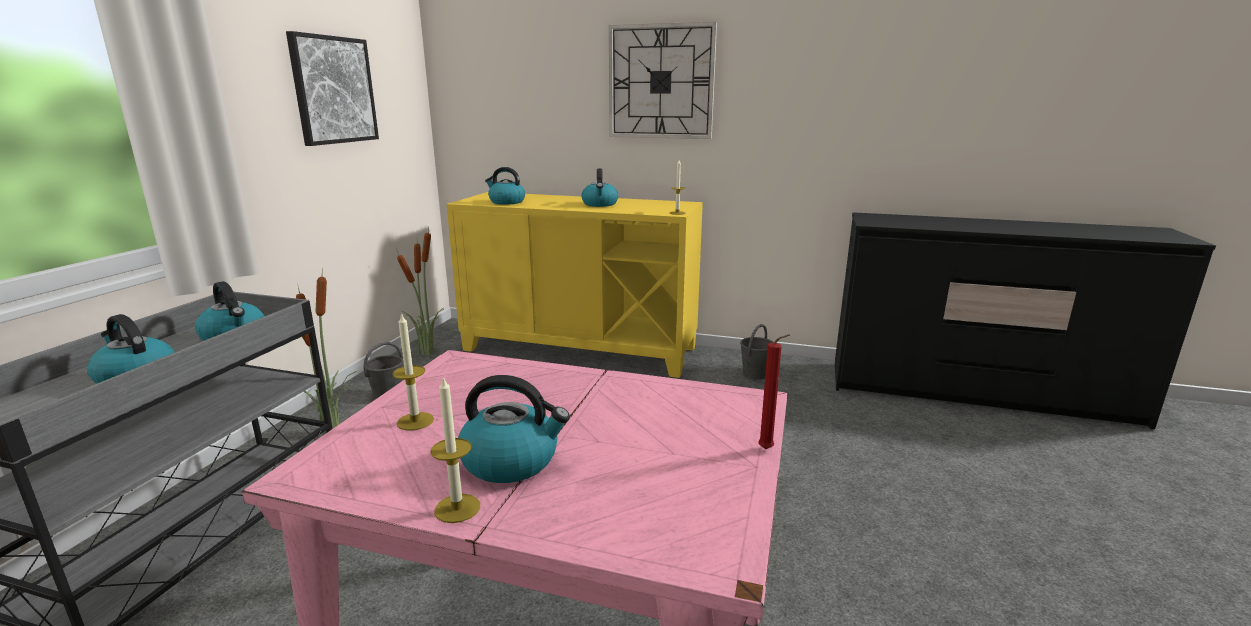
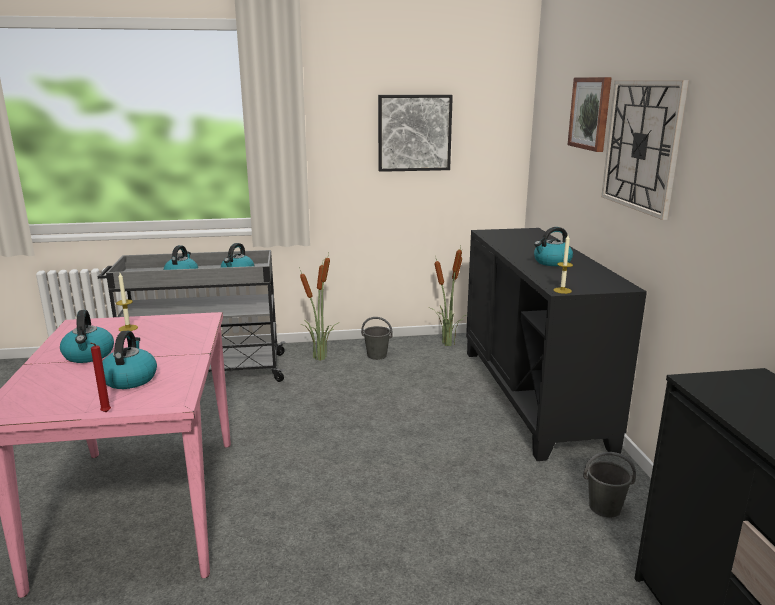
camera: 65 degrees right, 0 degrees up
(457, 508) = (47, 355): candle -> none
(506, 202) = (506, 239): kettle -> kettle (130, 379)
(564, 60) = (591, 113): none -> picture
(580, 348) = (533, 396): yellow cabinet -> black cabinet

